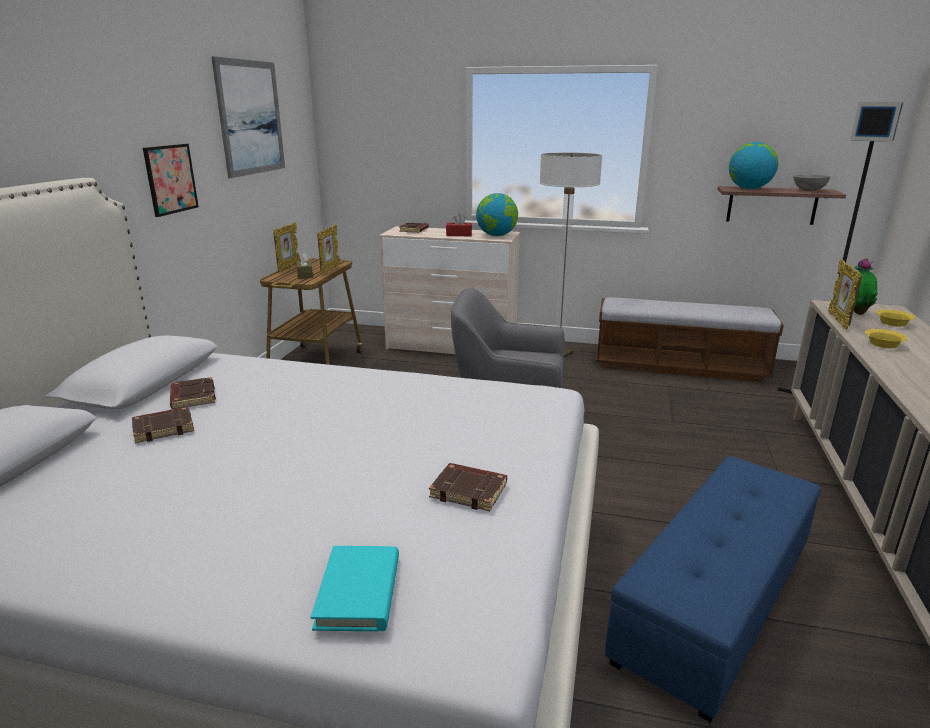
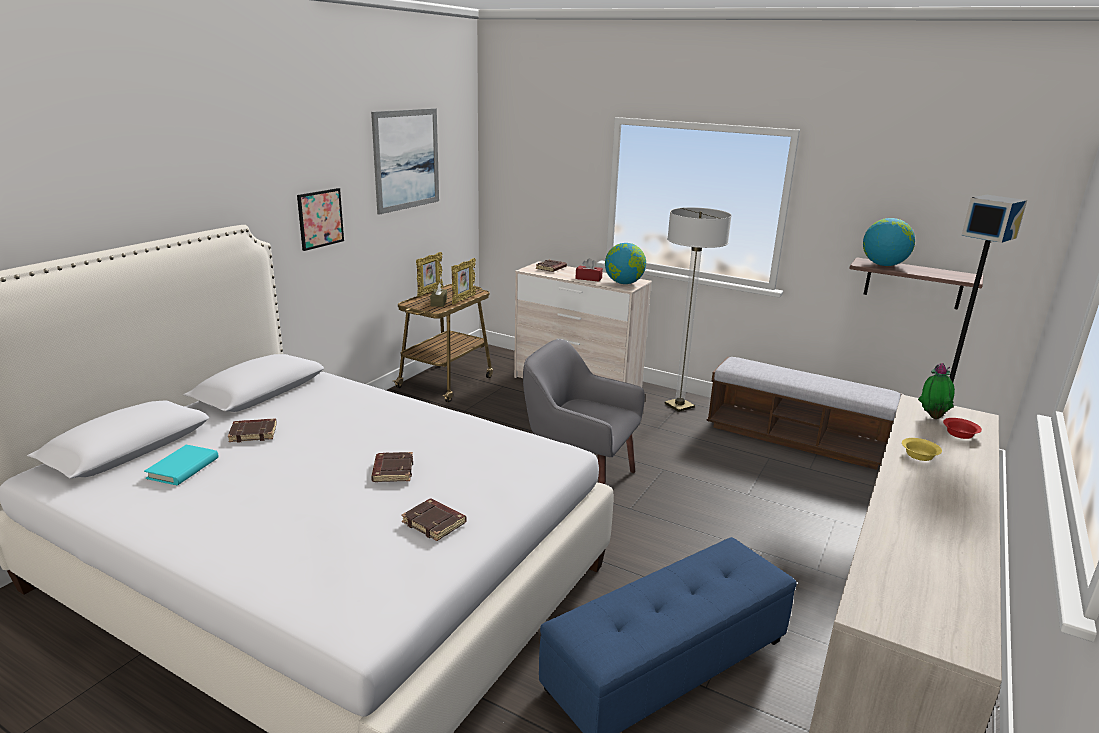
camera: 15 degrees right, 0 degrees up
(192, 397) = (286, 410): brown book -> brown book (392, 470)
(358, 592) = (309, 577): turquoise book -> turquoise book (183, 468)
(808, 191) = (947, 275): grey bowl -> none
(838, 321) = (901, 423): picture frame -> none
(893, 323) = (960, 434): yellow bowl -> red bowl

